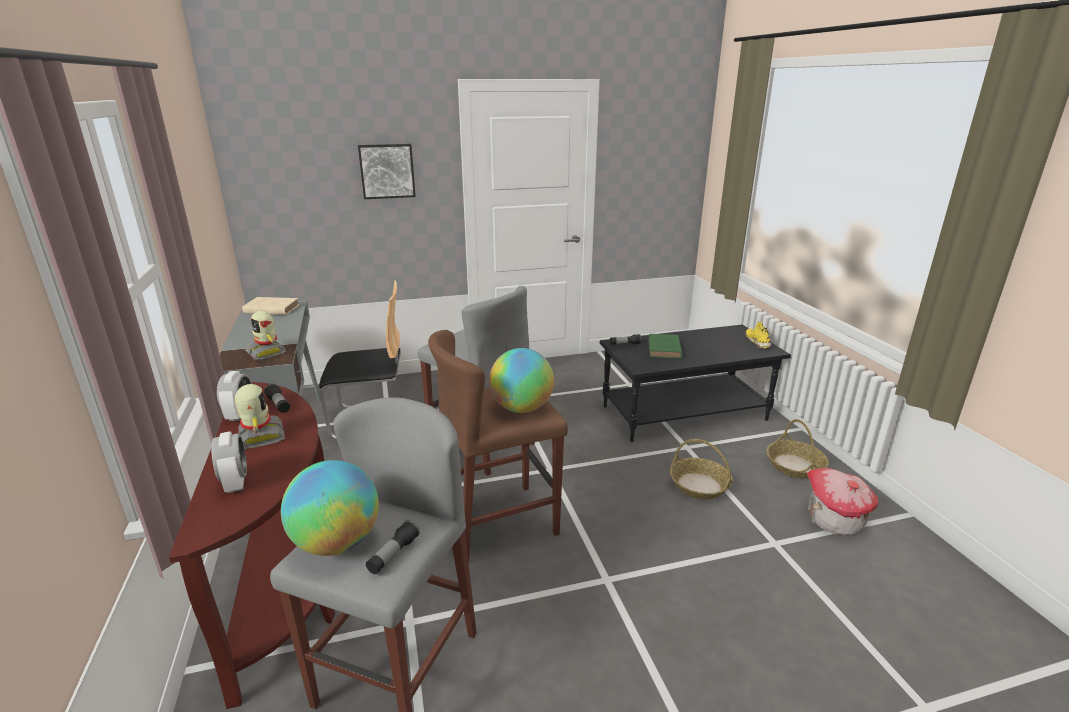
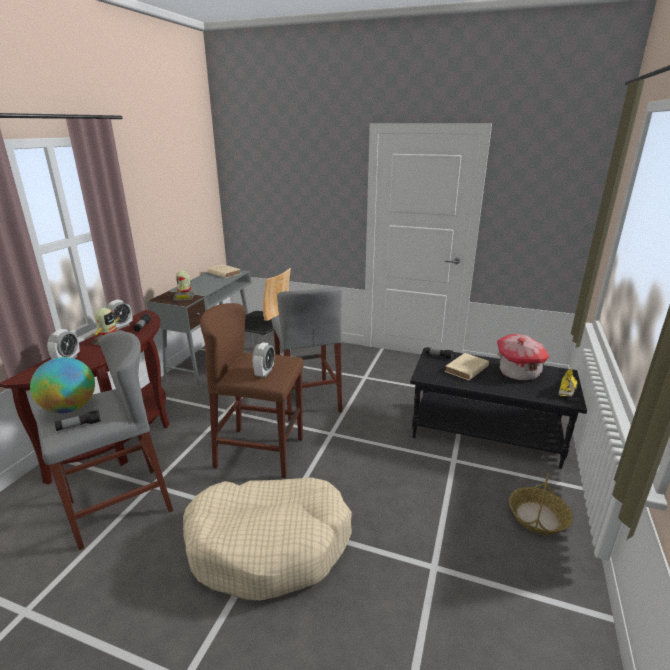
camera: 35 degrees right, 0 degrees up
(387, 171) = (314, 190): picture -> none
(521, 408) = (264, 373): globe -> alarm clock
(625, 605) = (269, 544): none -> beige dog bed
(664, 349) = (465, 369): green book -> beige book
(699, 485) = (427, 493): basket -> none
(834, 519) = (517, 578): toy house -> toy house (518, 372)

